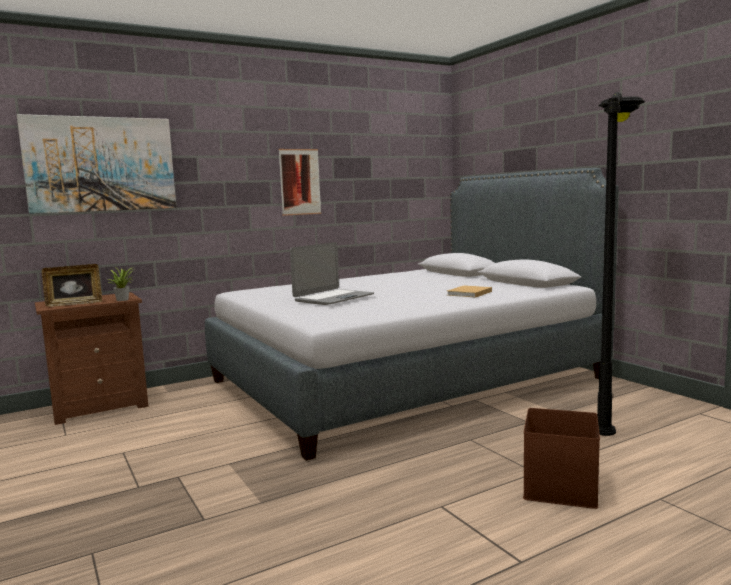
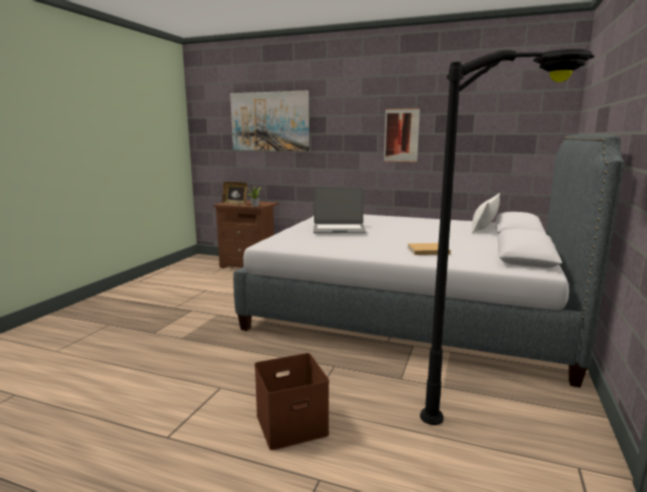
camera: 50 degrees right, 5 degrees up
(426, 274) = (484, 227): none -> white pillow

